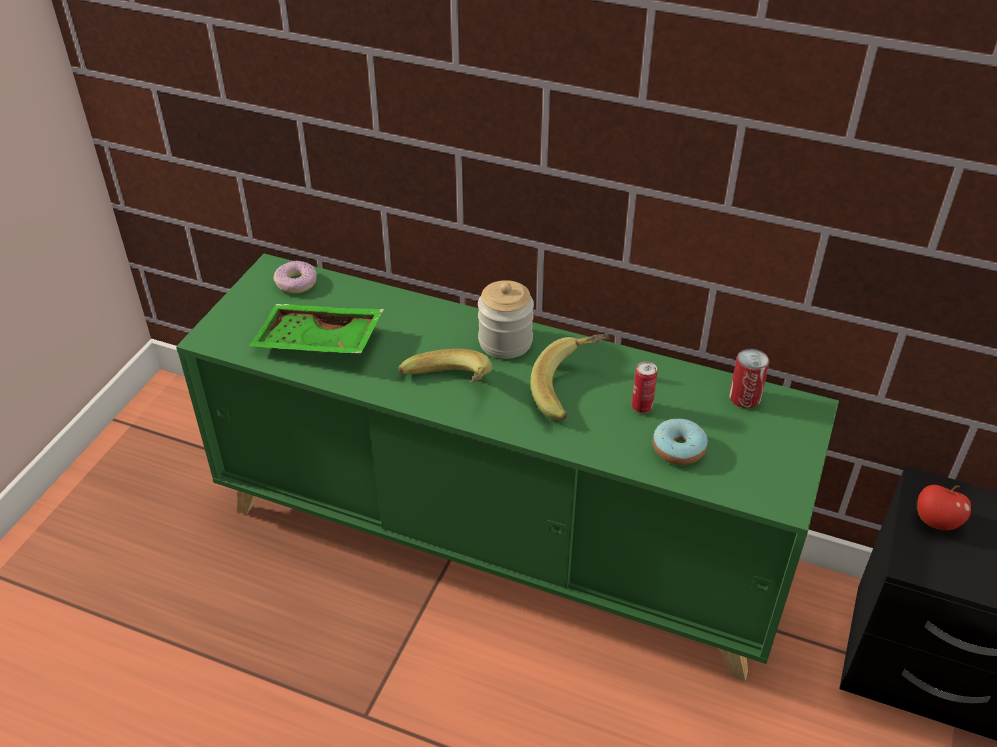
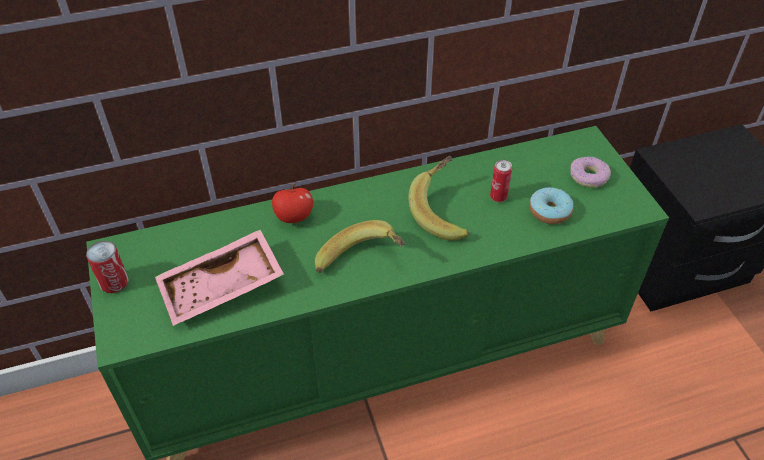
camera: 40 degrees left, 5 degrees up
(296, 283) = (146, 250): donut -> donut (588, 177)
(318, 343) = (222, 288): green tray -> pink tray
(505, 342) = (361, 203): jar -> none
(744, 398) = (547, 154): can -> can (114, 282)
(936, 521) = (683, 172): apple -> apple (294, 217)

